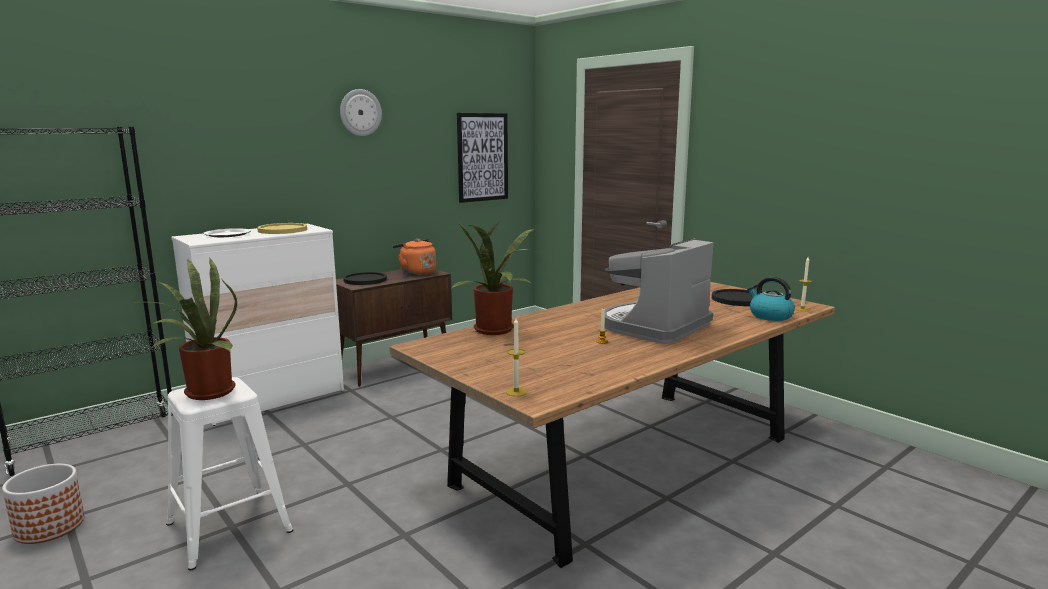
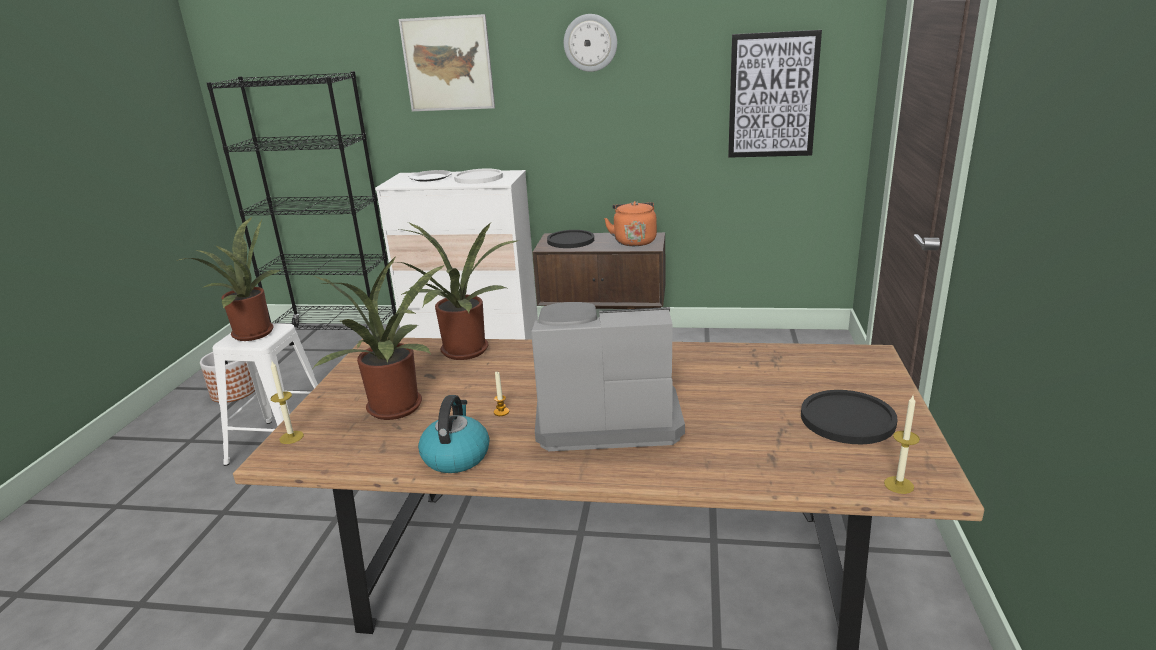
camera: 50 degrees right, 10 degrees up
(230, 124) = (448, 64): none -> picture
(282, 230) = (478, 178): yellow plate -> white plate
(542, 360) = (397, 410): none -> potted plant
(770, 316) = (803, 472): kettle -> kettle (456, 456)

